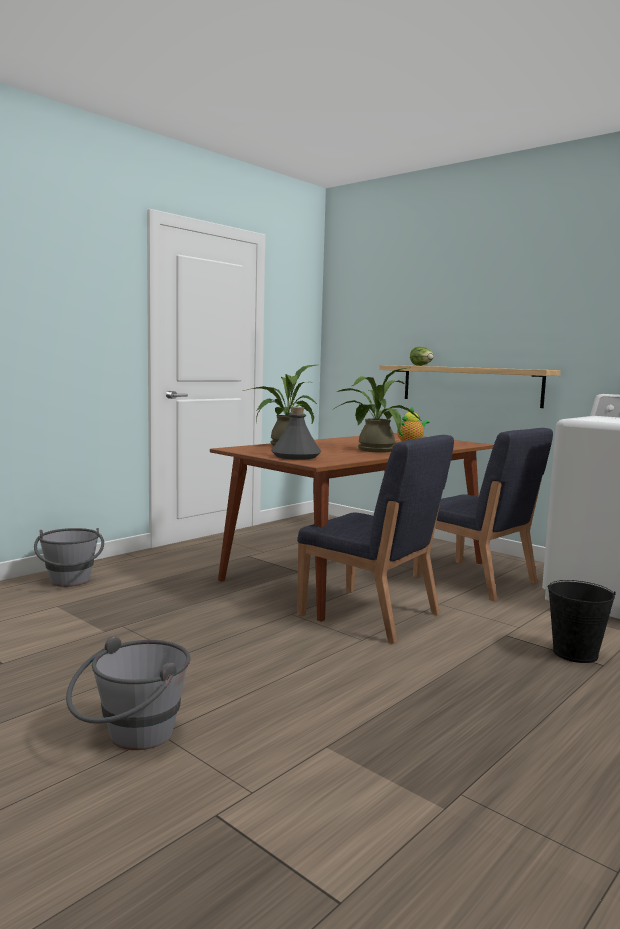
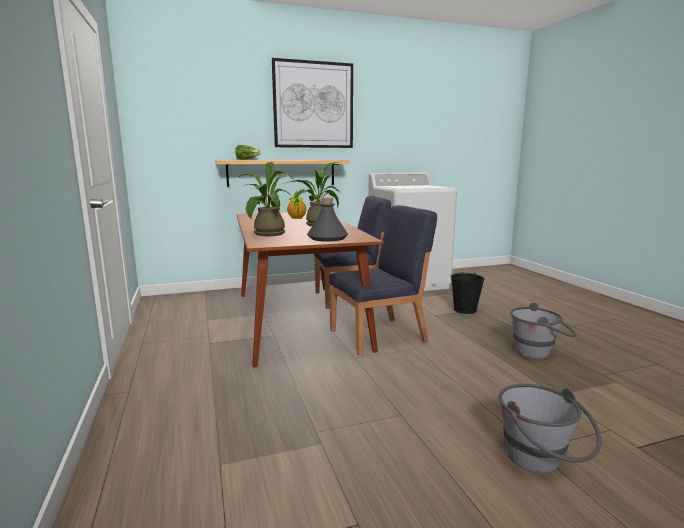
camera: 60 degrees left, 5 degrees up
(70, 583) = (154, 445): grey bucket -> grey bucket (539, 352)
(523, 288) = (313, 105): none -> picture

